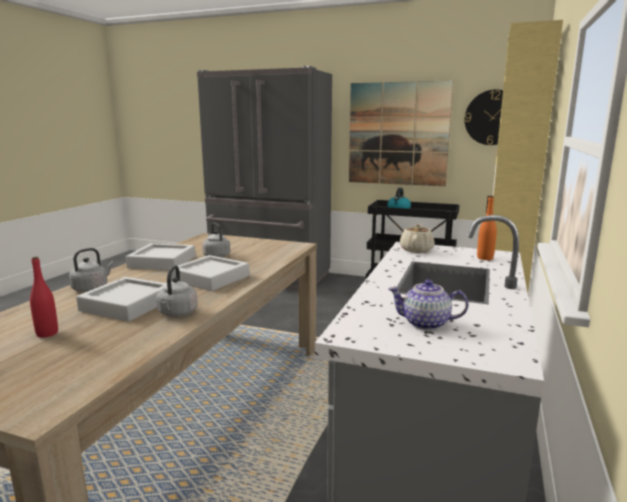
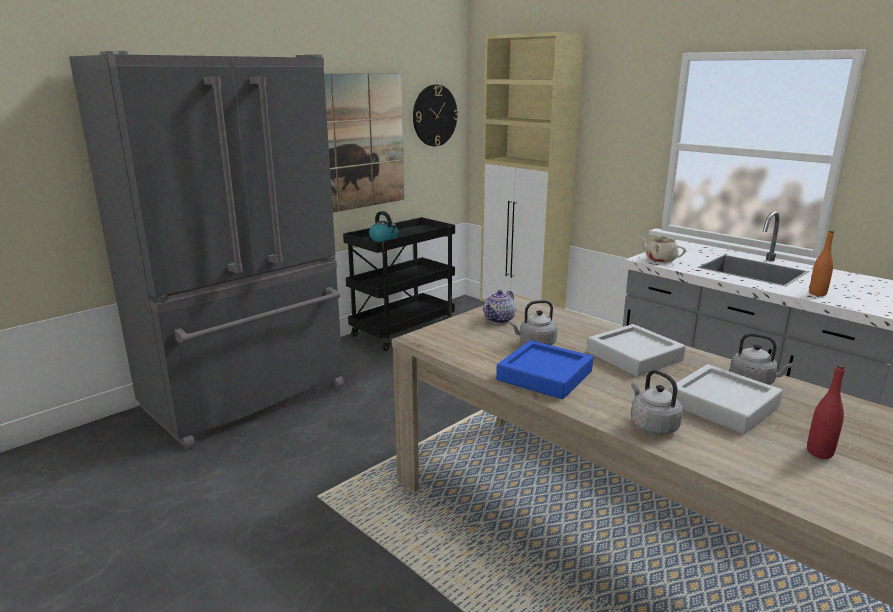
camera: 65 degrees left, 5 degrees up
(162, 262) = (544, 376): grey tray -> blue tray
(426, 323) = (854, 290): teapot -> teapot (499, 319)
(485, 258) = (693, 249): orange bottle -> orange bottle (817, 293)

